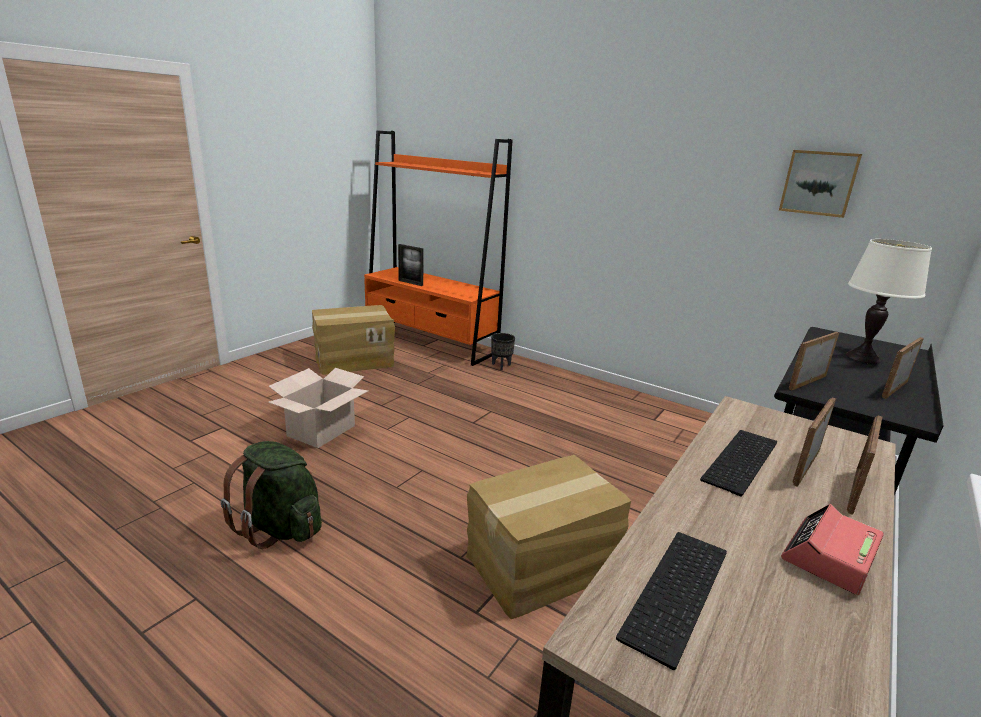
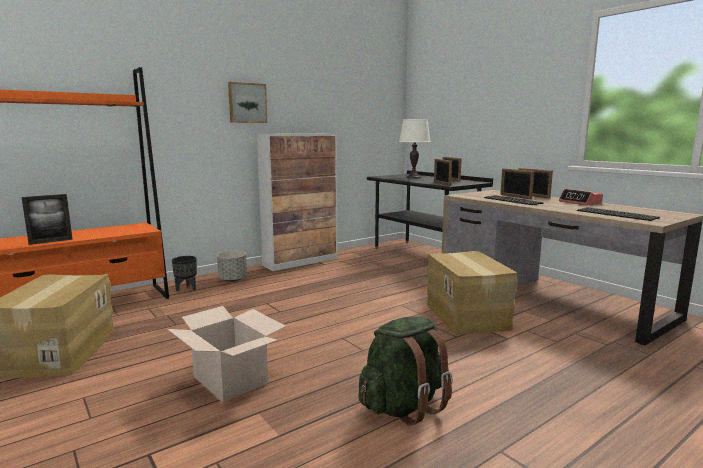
camera: 70 degrees left, 10 degrees down
(543, 380) = (233, 280): none -> grey planter
(645, 403) = (301, 262): none -> cabinet
(819, 183) = (349, 98): picture -> picture (247, 103)

